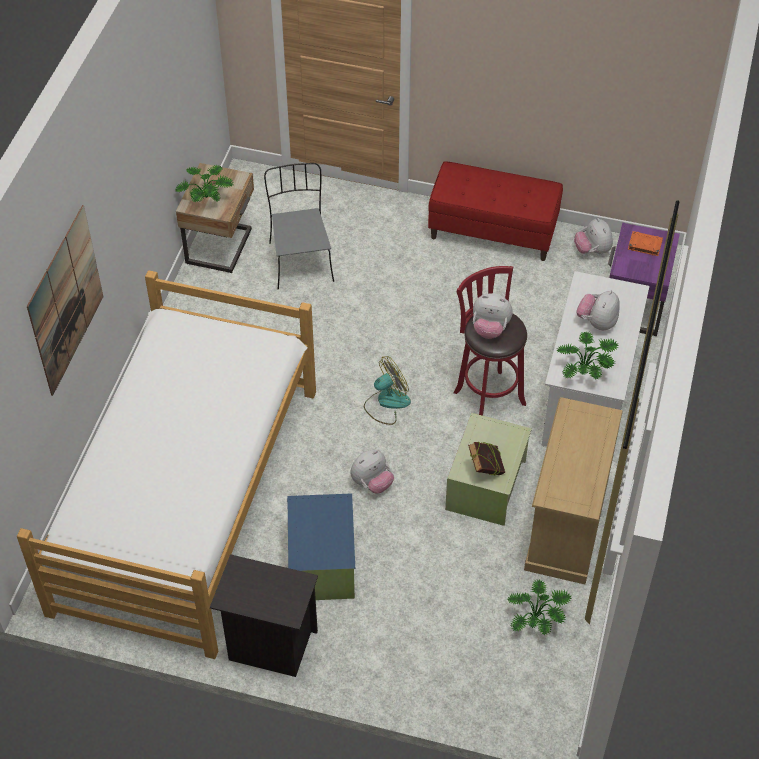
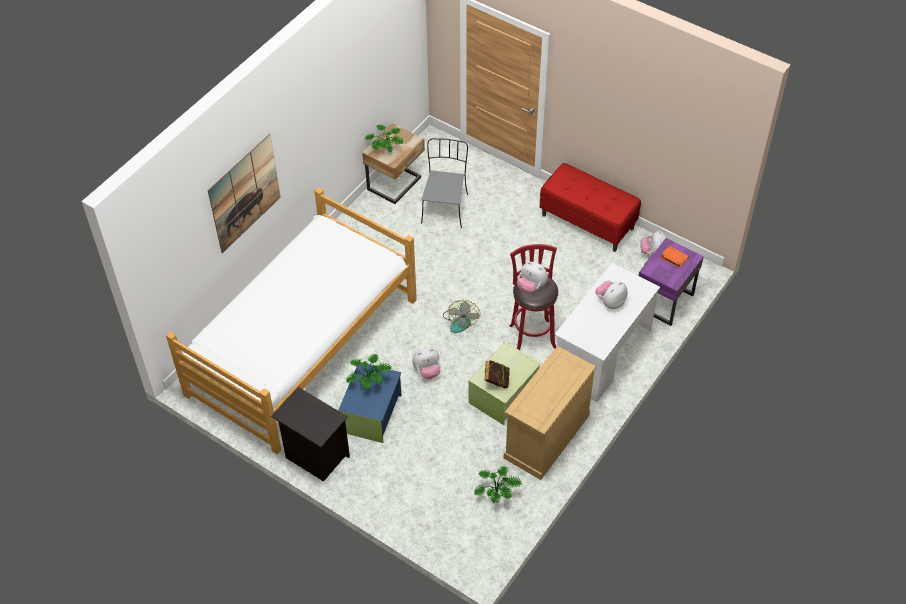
camera: 20 degrees right, 0 degrees up
(386, 403) = (460, 320): fan -> fan turned 105 degrees clockwise
(585, 372) = (586, 334): potted plant -> potted plant (369, 382)

